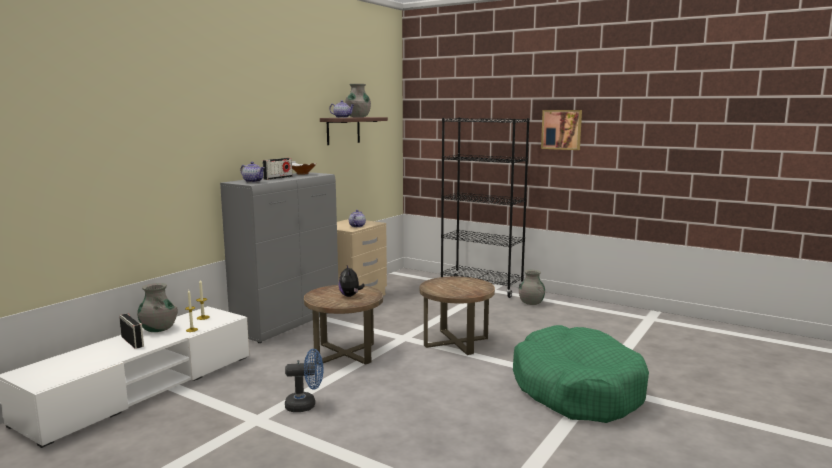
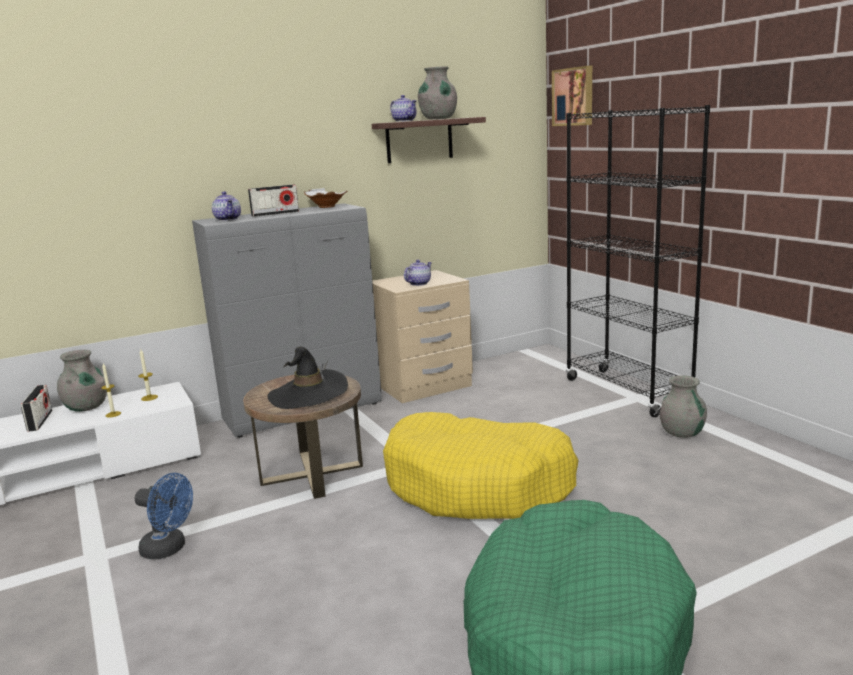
camera: 30 degrees right, 5 degrees up
(350, 296) = (308, 394): plush toy -> black hat
(456, 342) = (479, 485): brown side table -> yellow dog bed
(561, 129) = (766, 123): picture -> picture (574, 96)

